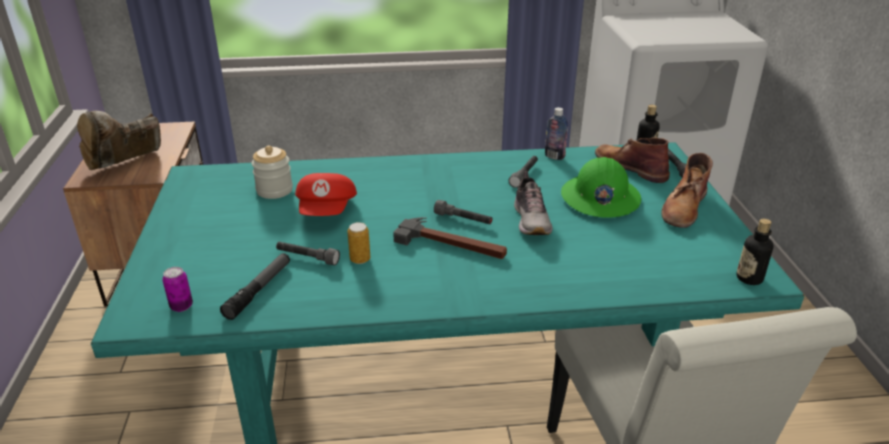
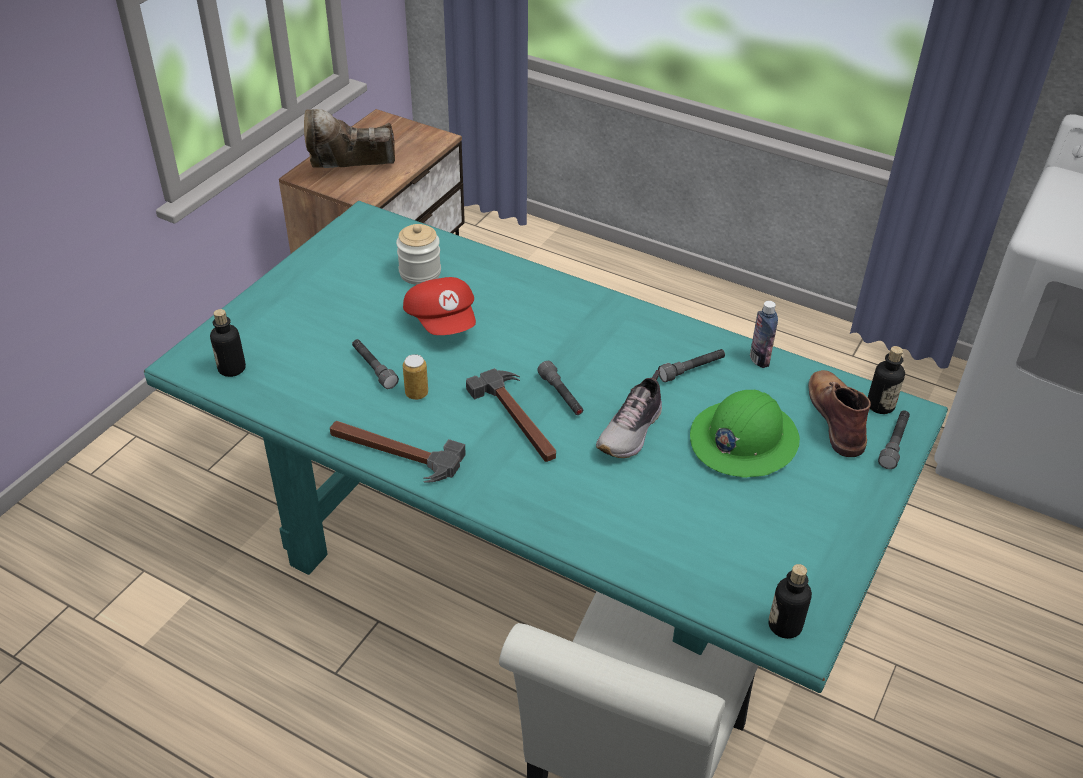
camera: 35 degrees right, 10 degrees up
(181, 306) = (232, 368): can -> bottle
(259, 290) = (303, 383): flashlight -> none
(327, 211) = (443, 322): red cap -> red cap turned 60 degrees counterclockwise
(387, 302) = (393, 452): none -> hammer
(684, 207) = (829, 502): brown boot -> none

